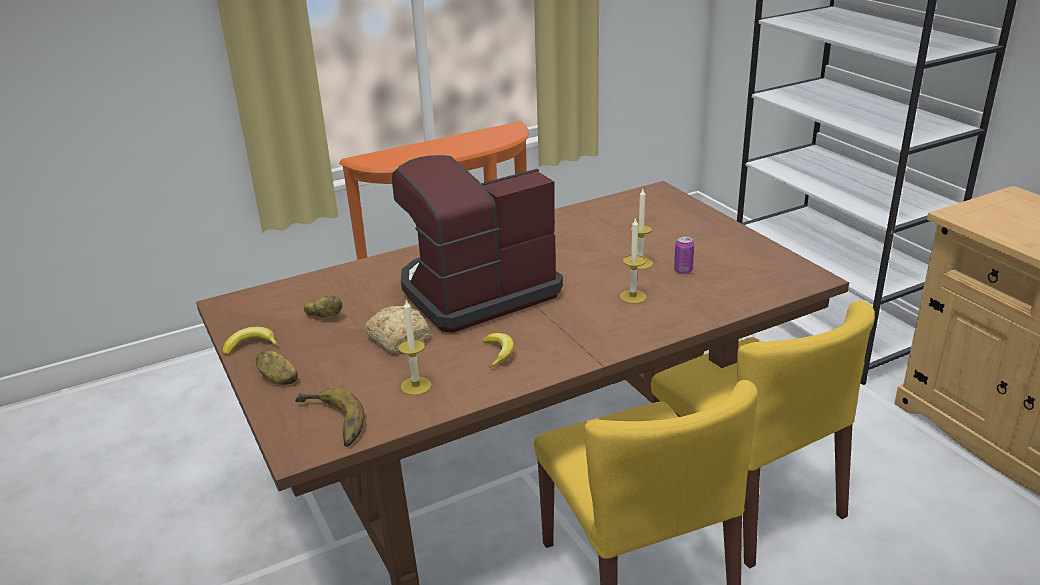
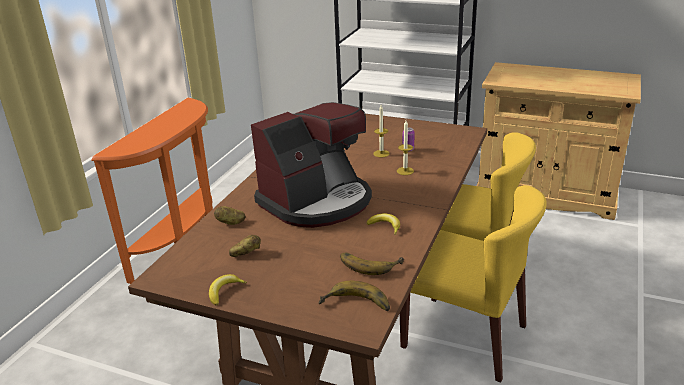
camera: 40 degrees left, 0 degrees up
(278, 379) = (279, 300): potato -> potato (230, 222)
(398, 338) = (314, 244): bread -> none
(416, 386) = (370, 263): candle -> banana
(475, 292) = (317, 202): coffee machine -> coffee machine turned 150 degrees counterclockwise

